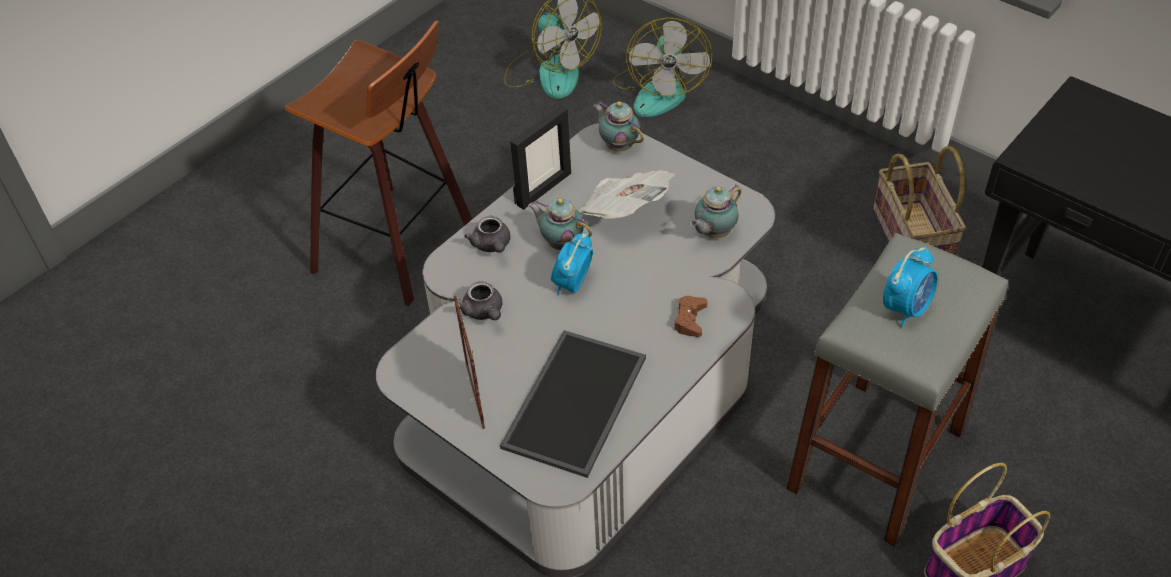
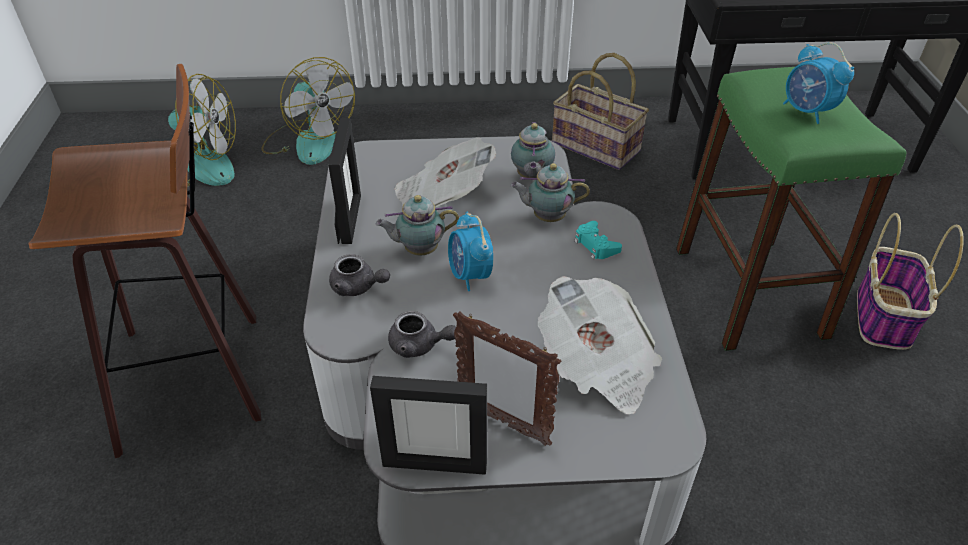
camera: 45 degrees left, 5 degrees down
(412, 390) = (435, 462): none -> picture frame
(577, 404) = (598, 365): tray -> newspaper
(618, 145) = (376, 157): teapot -> teapot (546, 217)
(690, 320) = (595, 245): brown game controller -> turquoise game controller
(876, 459) = (748, 291): grey stool -> green stool
(906, 308) = (807, 112): alarm clock -> alarm clock turned 150 degrees clockwise

